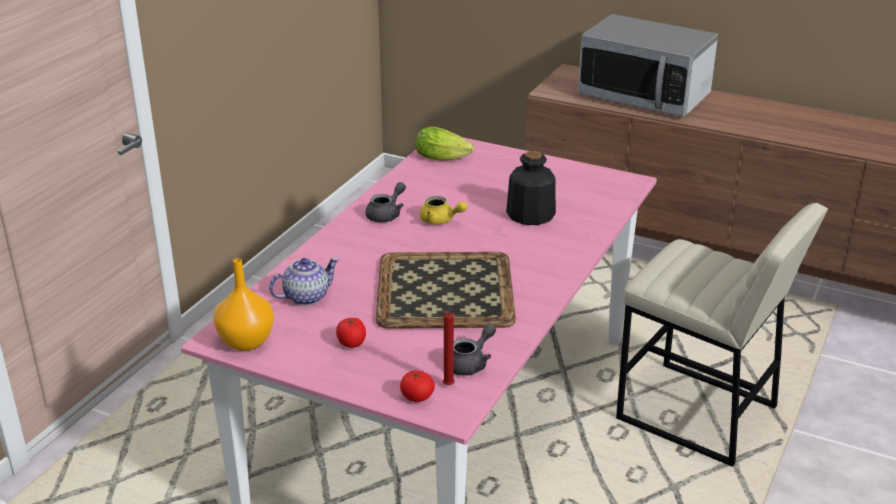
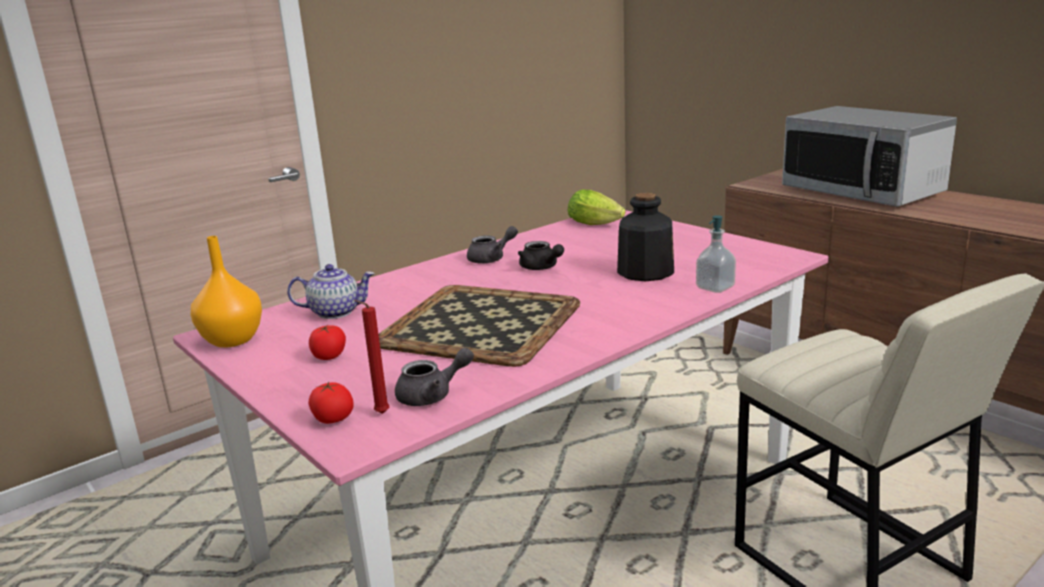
camera: 25 degrees right, 10 degrees down
(440, 220) = (541, 268): yellow teapot -> black teapot
(595, 225) = (715, 287): none -> soap dispenser

